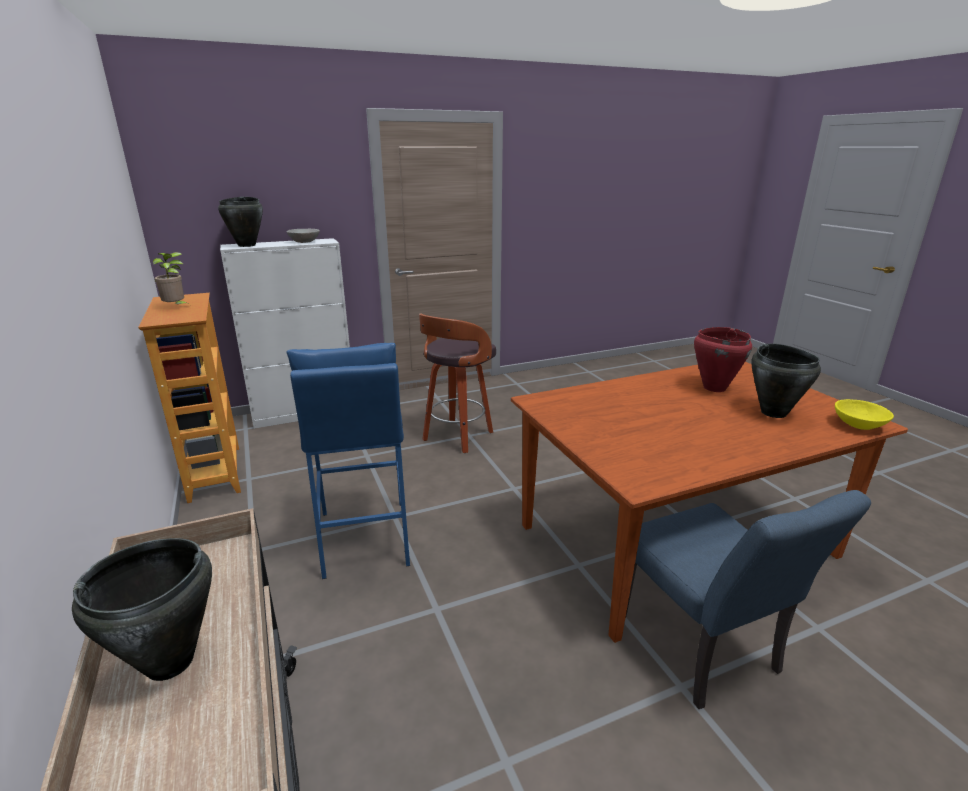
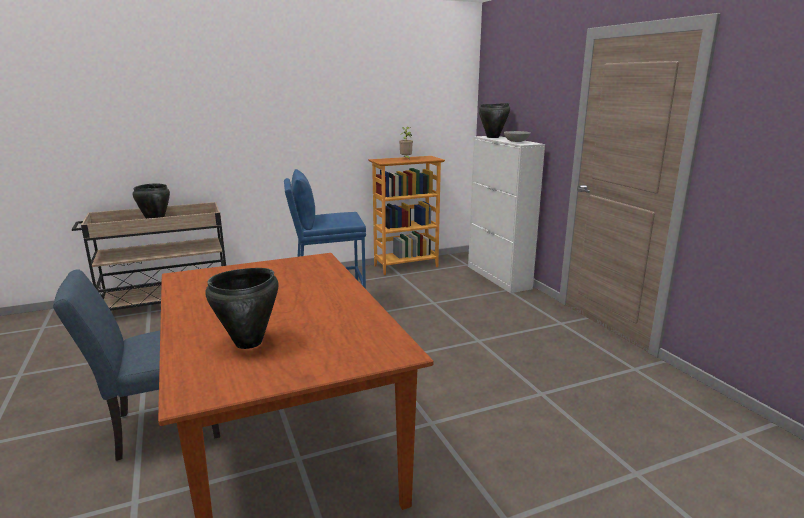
camera: 90 degrees right, 5 degrees down
(457, 437) = (472, 335): stool -> none
(714, 388) = (325, 325): red cooking pot -> none
(859, 425) = (189, 384): yellow bowl -> none

